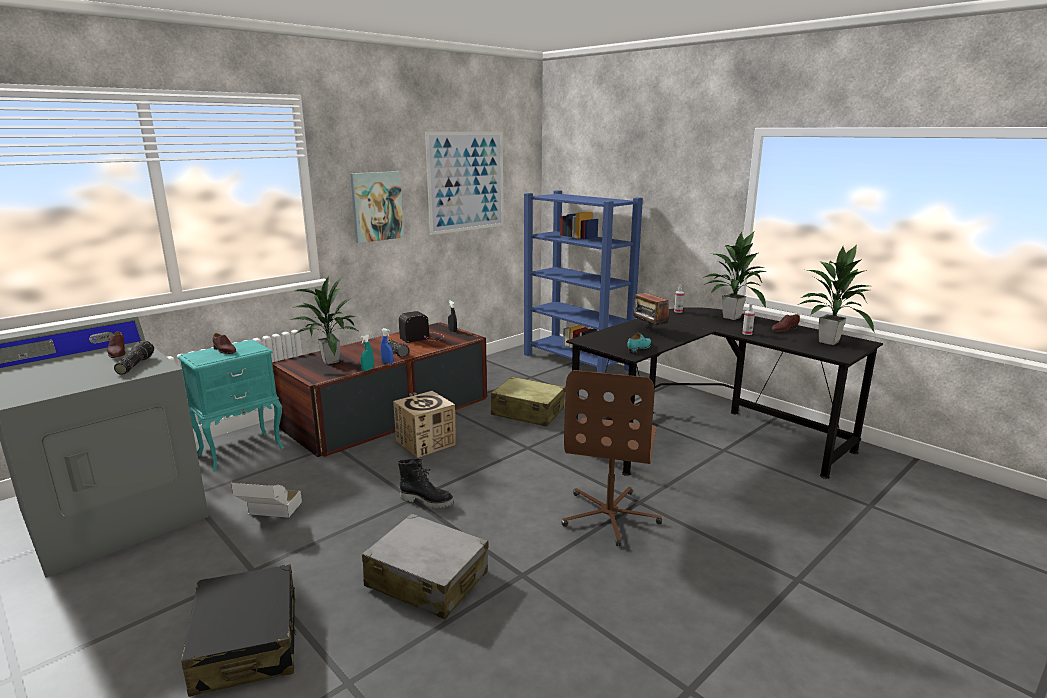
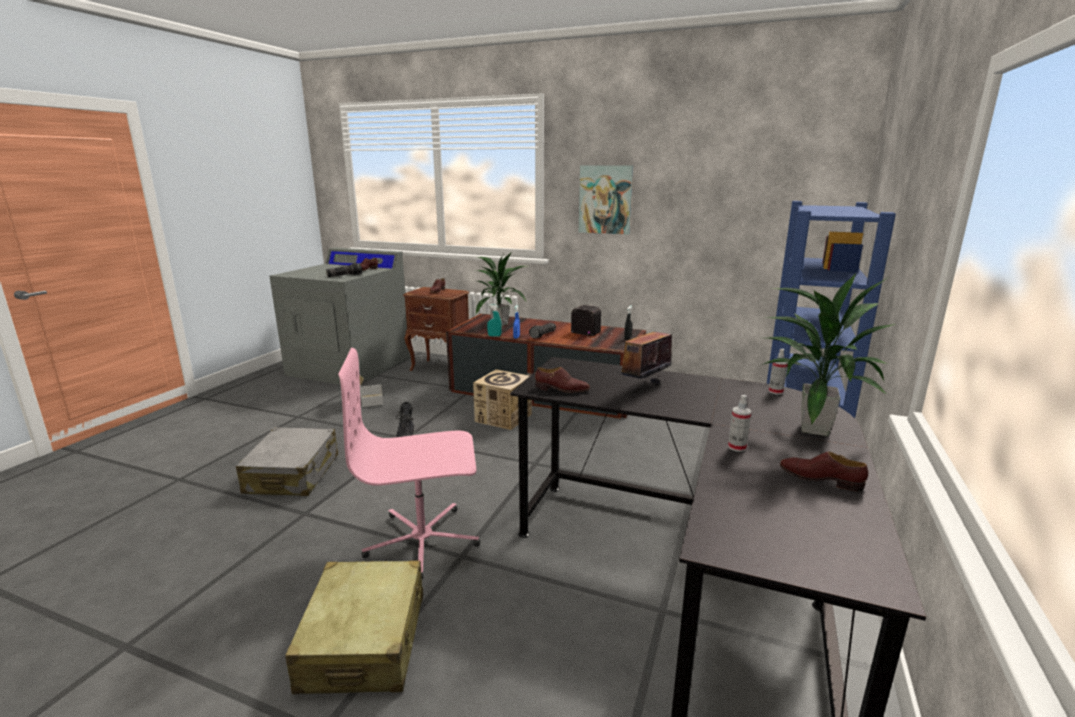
camera: 65 degrees right, 0 degrees up
(241, 451) = (441, 368): turquoise nightstand -> brown nightstand
(247, 643) = (223, 438): black suitcase -> none
(466, 181) = (725, 182): picture -> none
(528, 412) = (615, 445): beige suitcase -> beige suitcase (365, 641)
(610, 515) = (423, 541): brown office chair -> pink office chair
(640, 348) = (562, 389): turquoise shoe -> brown shoe
(827, 342) = (803, 530): potted plant -> none

